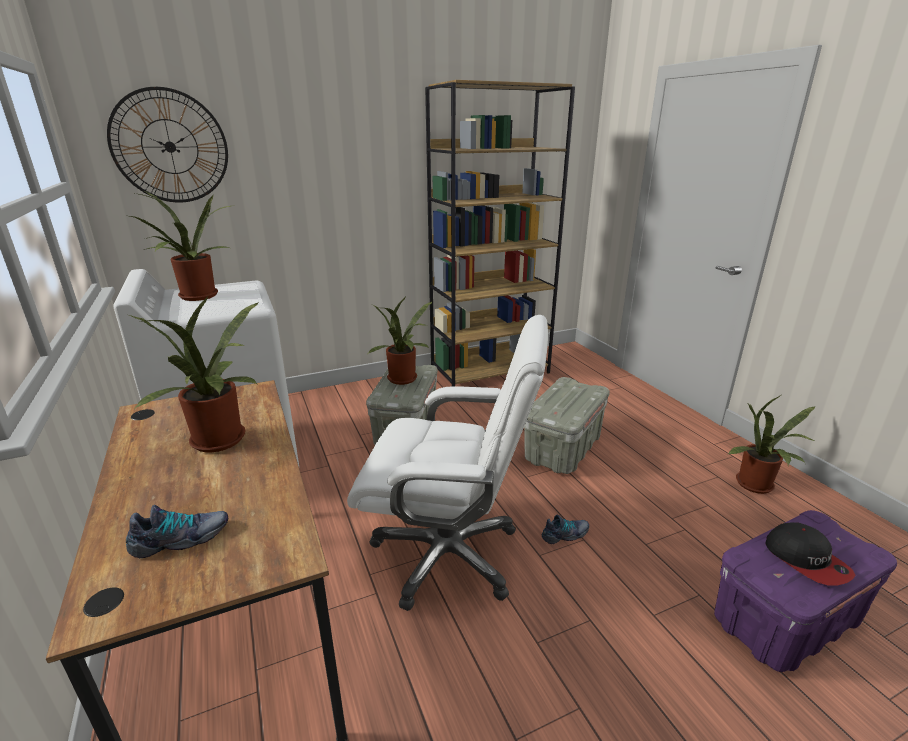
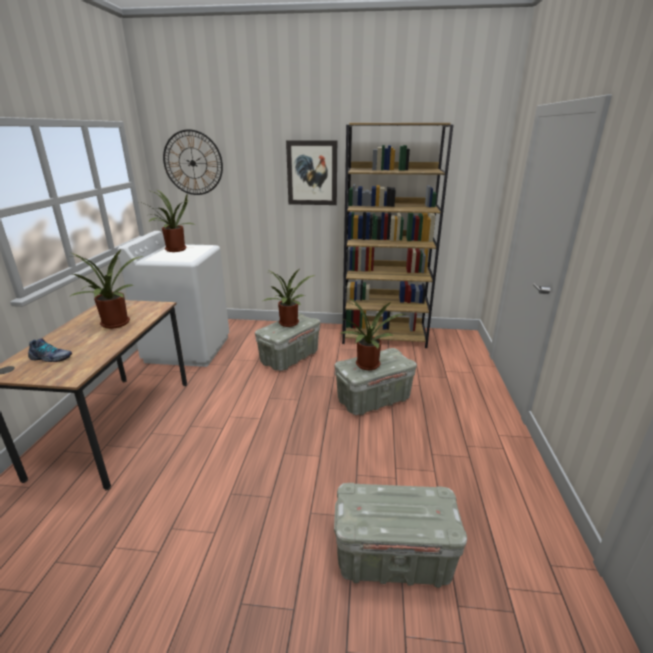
camera: 30 degrees right, 0 degrees up
(374, 158) = (312, 173): none -> picture
(448, 553) = (237, 432): white office chair -> none
(565, 535) = (312, 449): shoe -> none
(757, 487) = (494, 475): potted plant -> potted plant (367, 366)
(785, 619) = (394, 558): purple storage box -> grey storage box
(806, 560) = (389, 510): cap -> none

